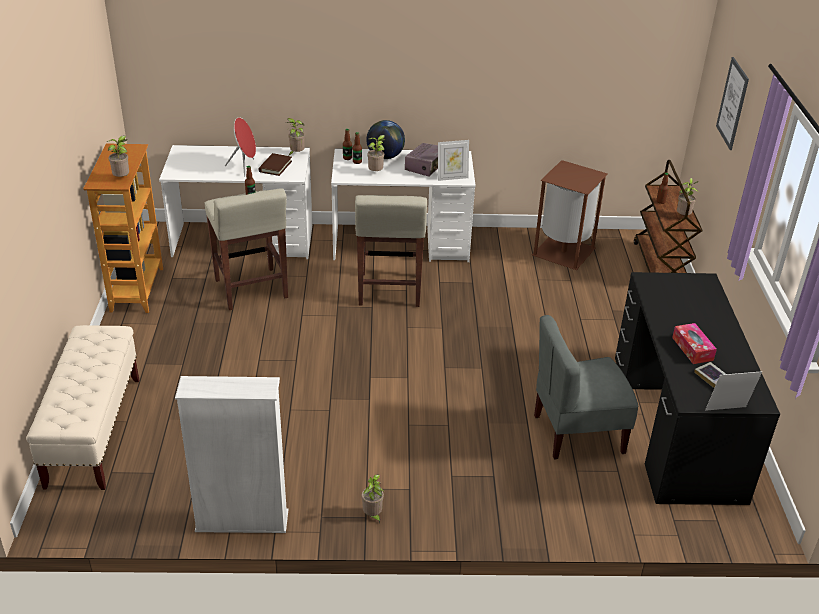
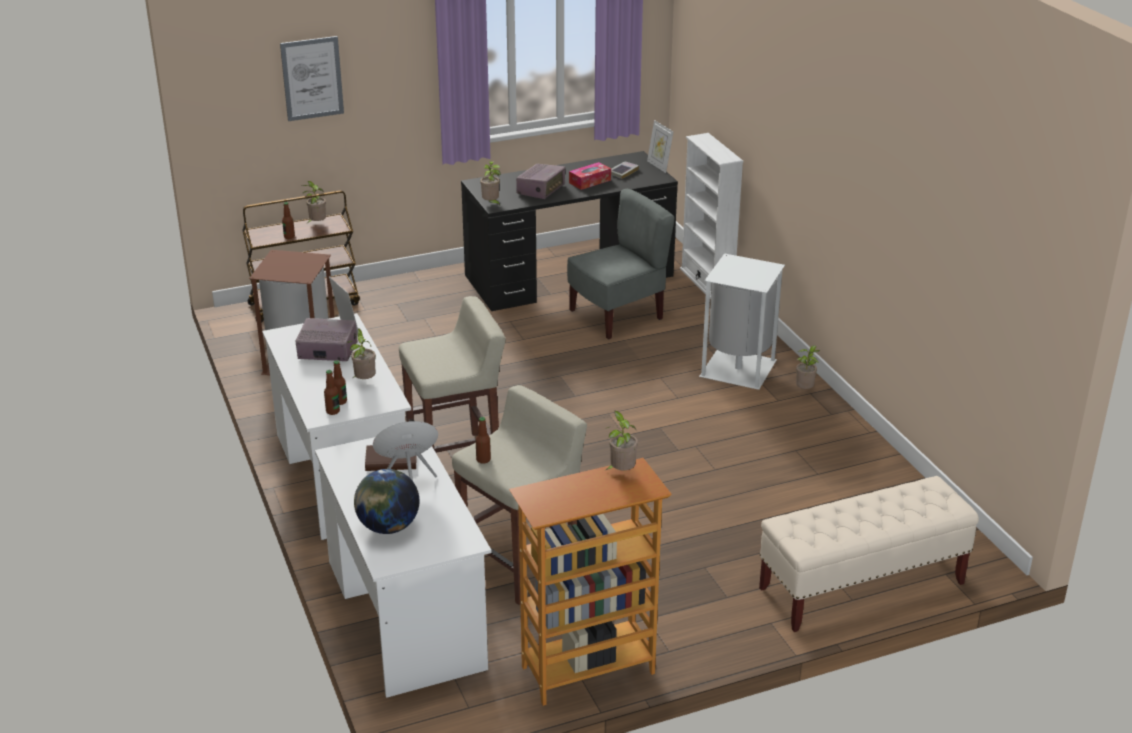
camera: 110 degrees left, 5 degrees down
(242, 521) = (877, 452): white bookcase -> white bookcase (707, 282)
(296, 154) = (343, 454): potted plant -> potted plant (491, 204)
(385, 156) = (312, 385): globe -> globe (388, 527)
(437, 484) = (739, 368): none -> white trash can
(577, 433) = (617, 316): grey chair -> grey chair turned 90 degrees counterclockwise
(677, 313) = (541, 190): none -> radio

